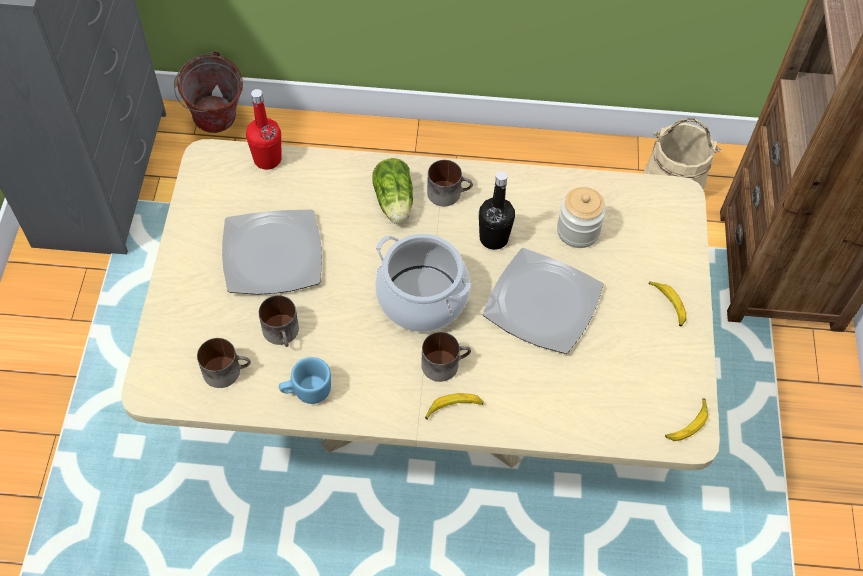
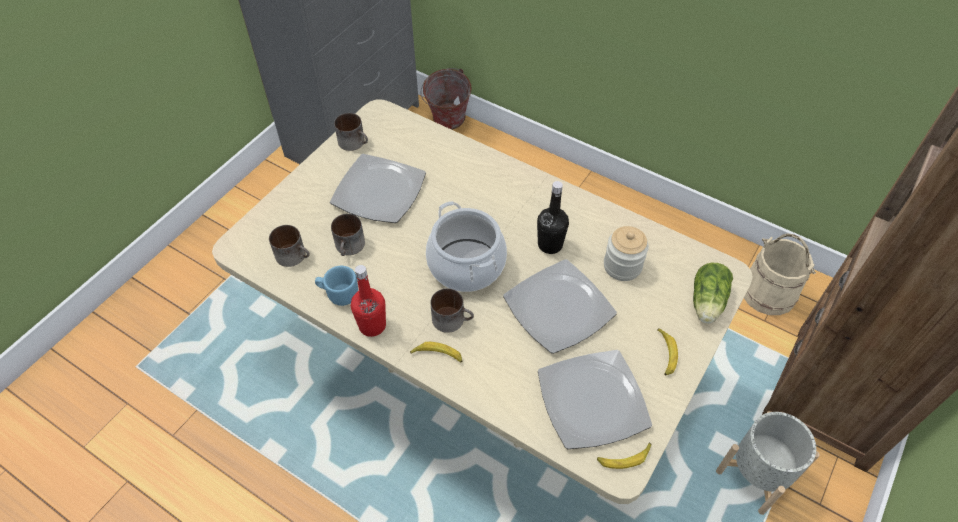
camera: 30 degrees right, 5 degrees down
(267, 159) = (419, 128): red bottle -> red bottle (372, 325)
(394, 203) = (490, 191): lettuce -> lettuce (706, 303)
(448, 192) = (536, 198): mug -> mug (355, 142)
(630, 383) = (593, 401): none -> plate
(750, 382) = (755, 474): none -> grey planter

